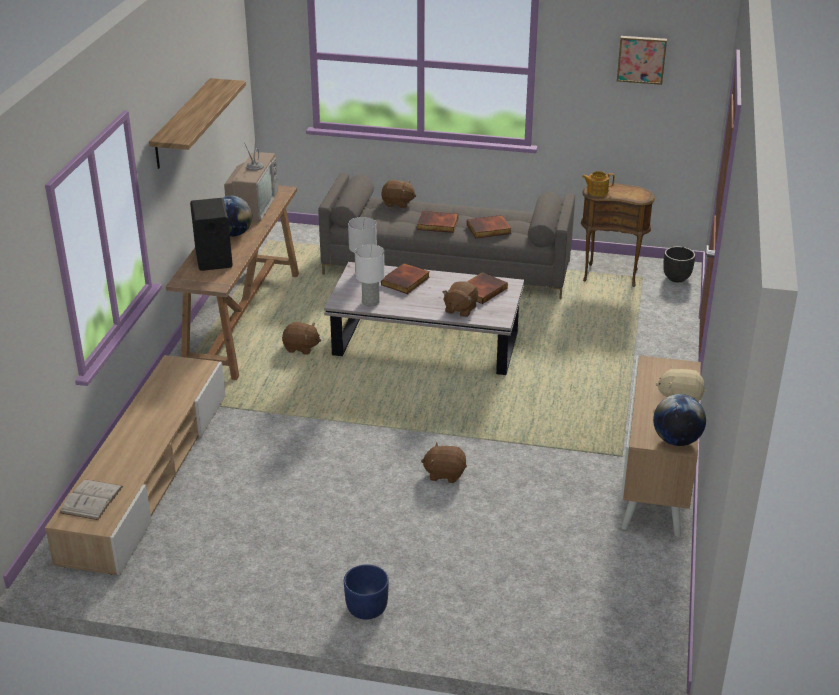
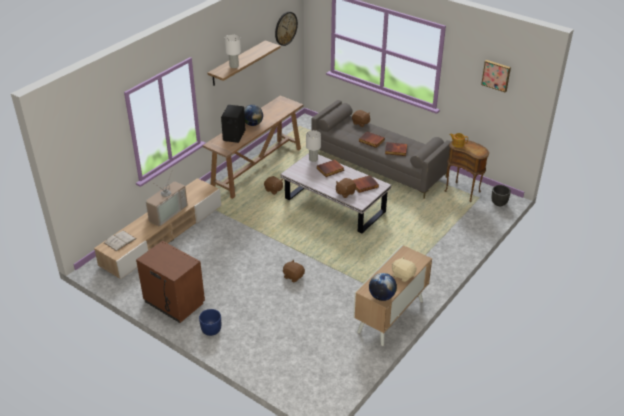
camera: 25 degrees right, 5 degrees up
(230, 56) = (285, 28): none -> wall clock
(252, 205) = (274, 110): television -> television (166, 212)
(258, 585) = (173, 302): none -> brown nightstand
(370, 301) = (304, 176): white table lamp -> white table lamp (234, 66)

